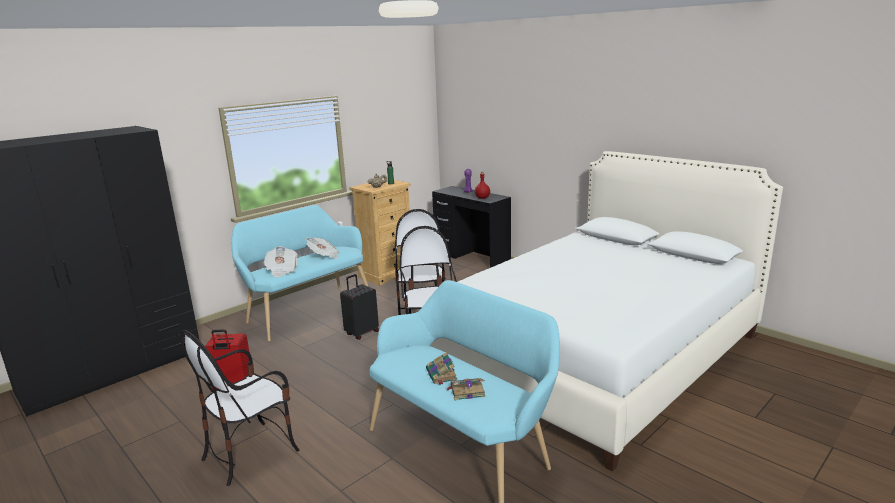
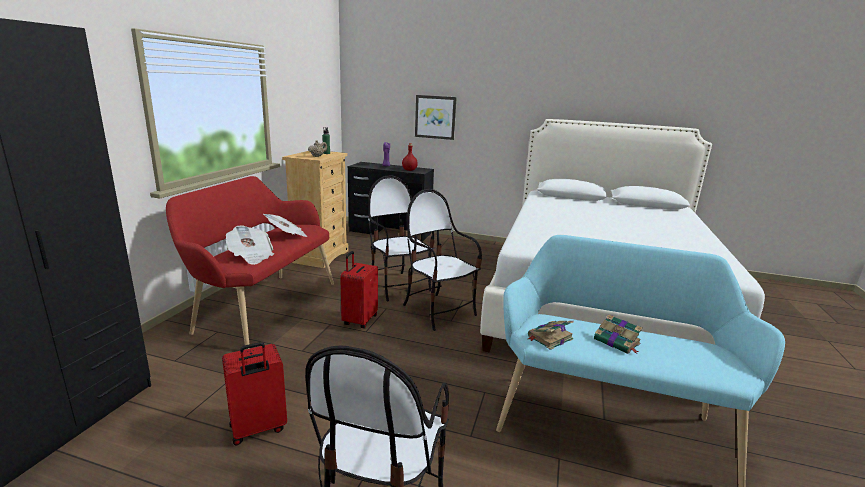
camera: 30 degrees left, 0 degrees up
(306, 310) = (263, 306): turquoise bench -> red bench
(361, 333) = (359, 320): black suitcase -> red suitcase
(466, 391) = (669, 354): book -> book (549, 338)
(511, 145) = (435, 117): none -> picture

